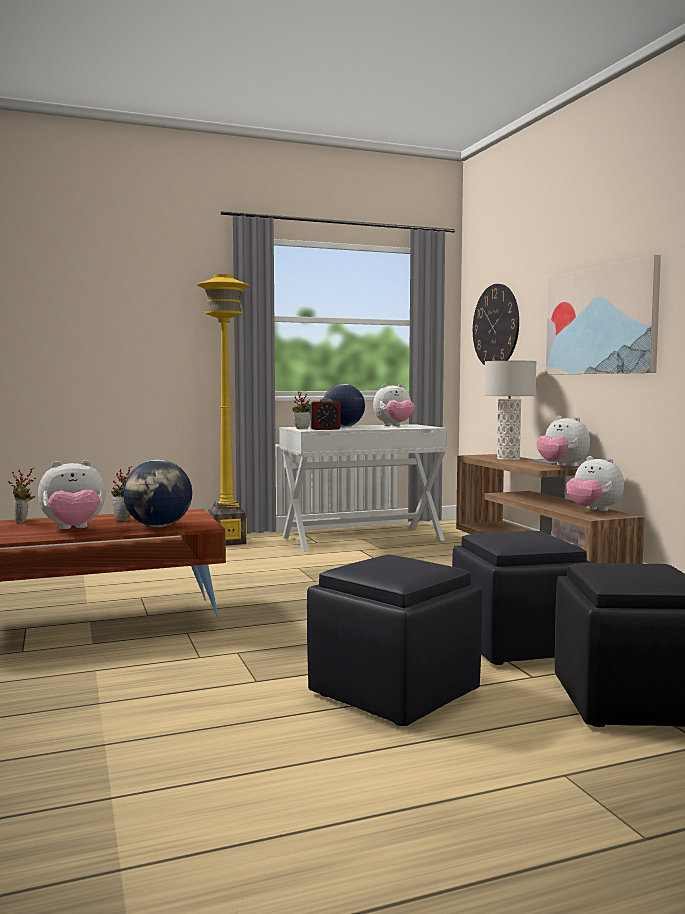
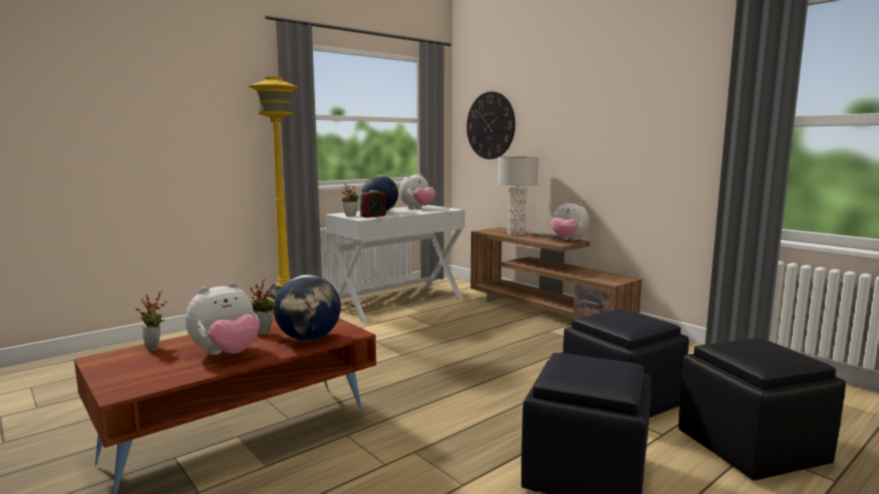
camera: 20 degrees left, 5 degrees up
(593, 510) = (601, 275): plush toy -> none
(601, 320) = (599, 128): picture -> none

